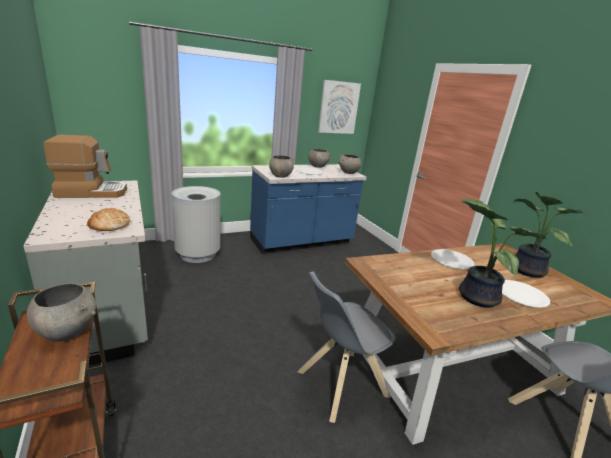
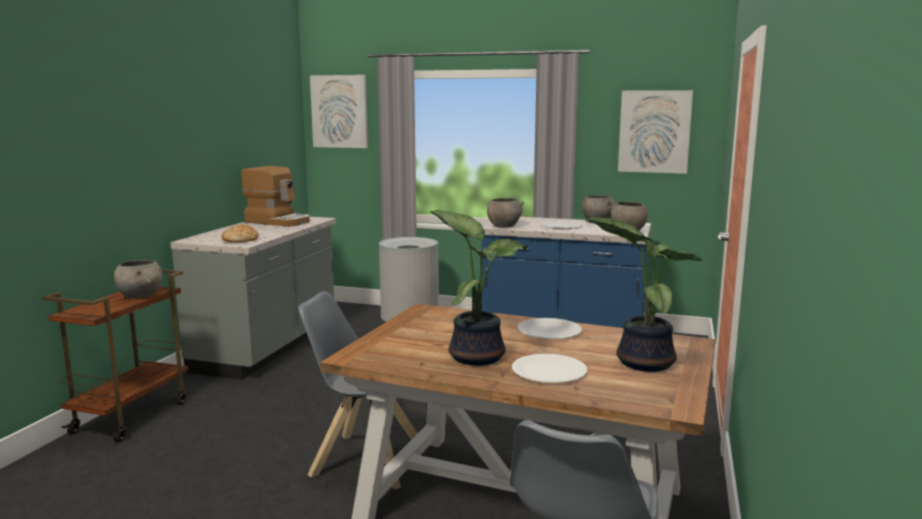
camera: 45 degrees right, 10 degrees down
(93, 74) = (339, 111): none -> picture

